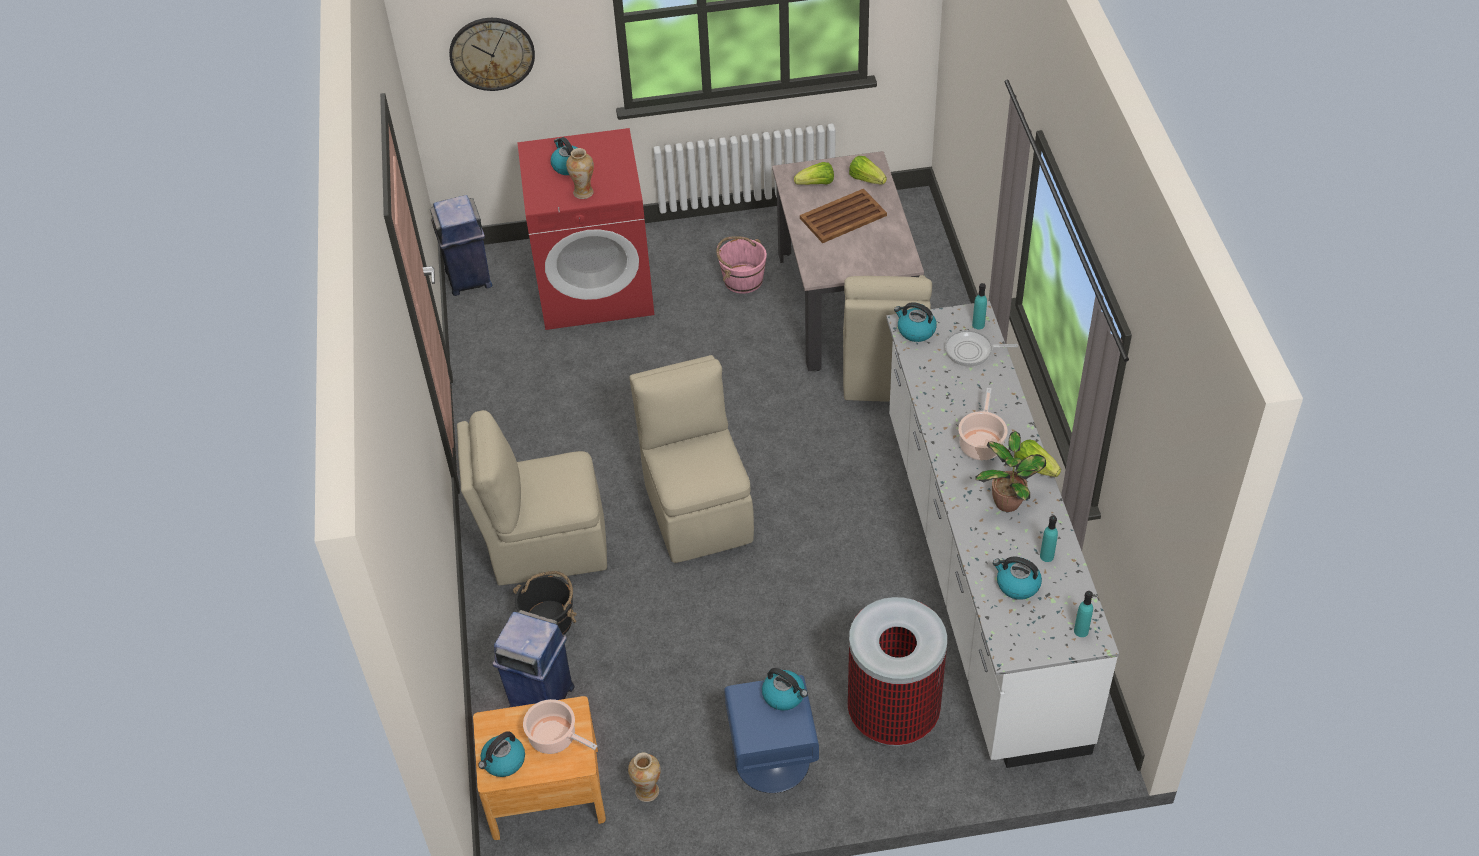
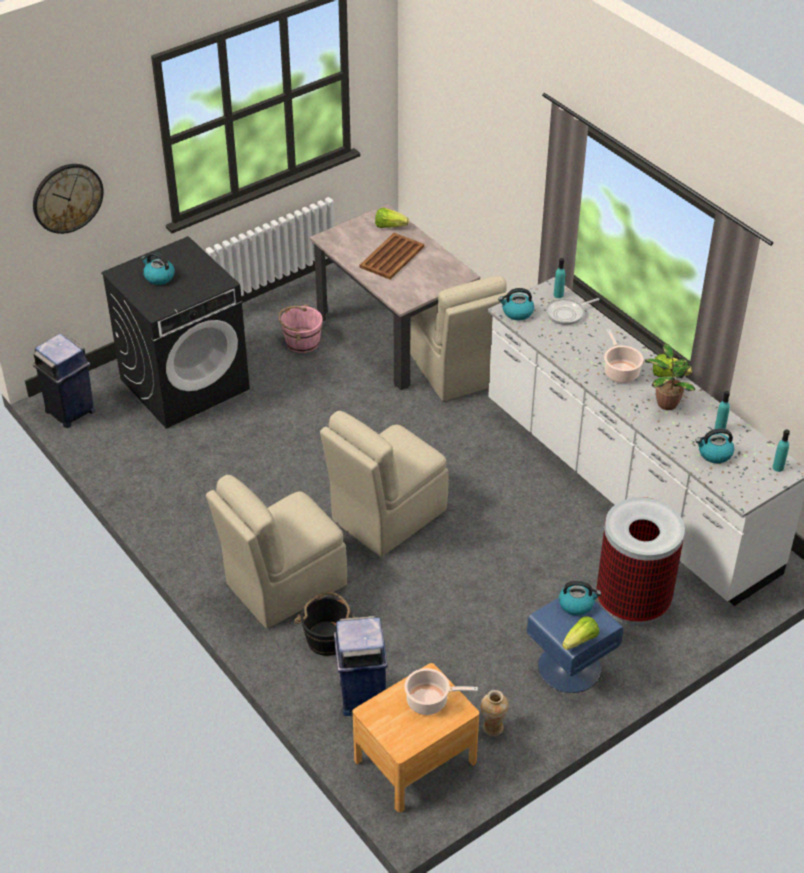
camera: 30 degrees left, 5 degrees down
(503, 761) = (402, 734): kettle -> none
(583, 192) = (187, 292): vase -> none
(595, 286) = (185, 383): red washing machine -> black washing machine
(697, 509) = (386, 516): beige chair -> beige chair turned 90 degrees counterclockwise
(816, 184) = (354, 240): lettuce -> lettuce (580, 641)

